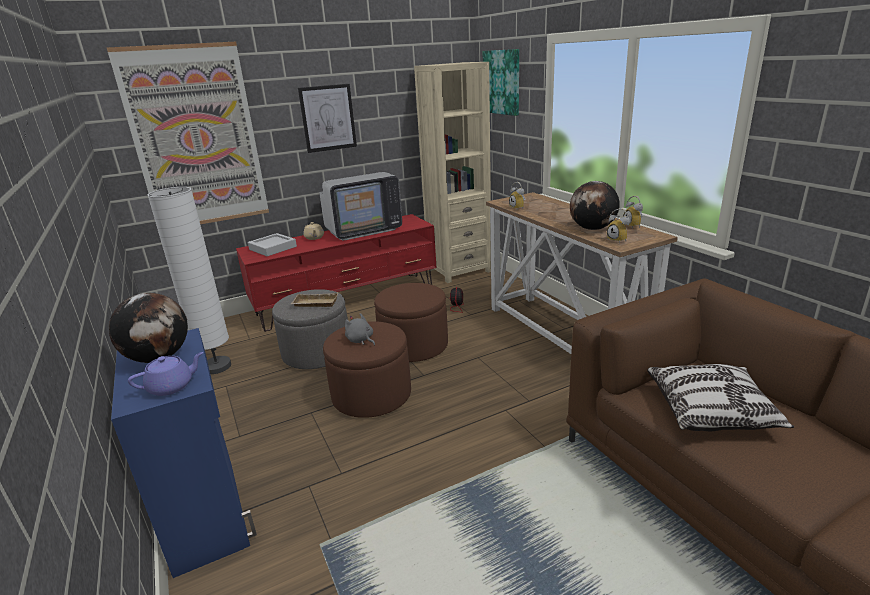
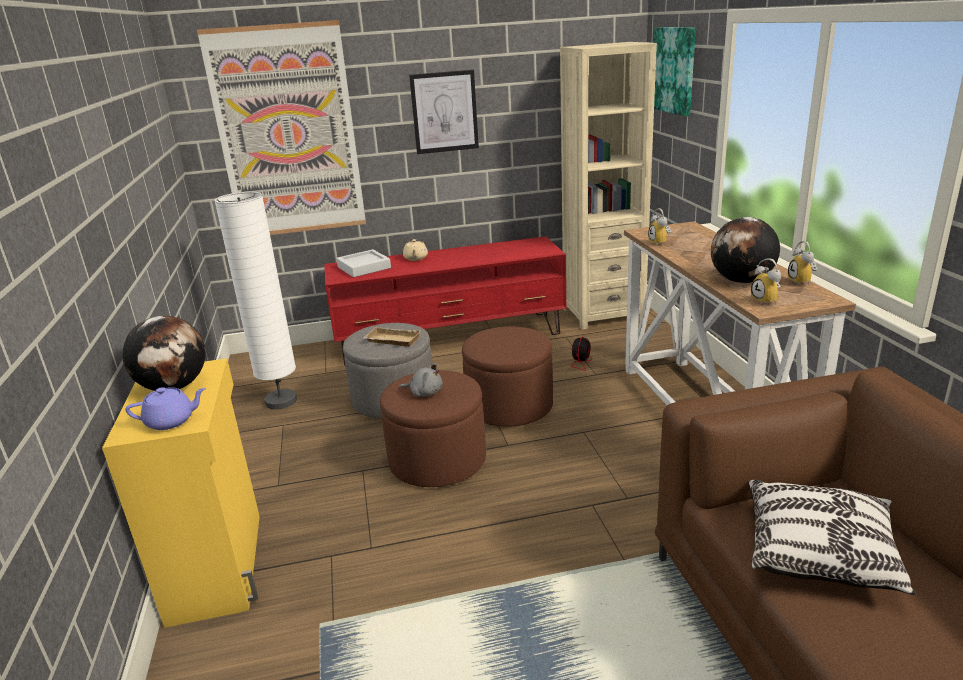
camera: 15 degrees right, 0 degrees up
(208, 513) = (219, 565): blue cabinet -> yellow cabinet
(360, 340) = (424, 393): grey plush toy -> grey plush toy turned 135 degrees clockwise
(363, 230) = (477, 253): television -> none

